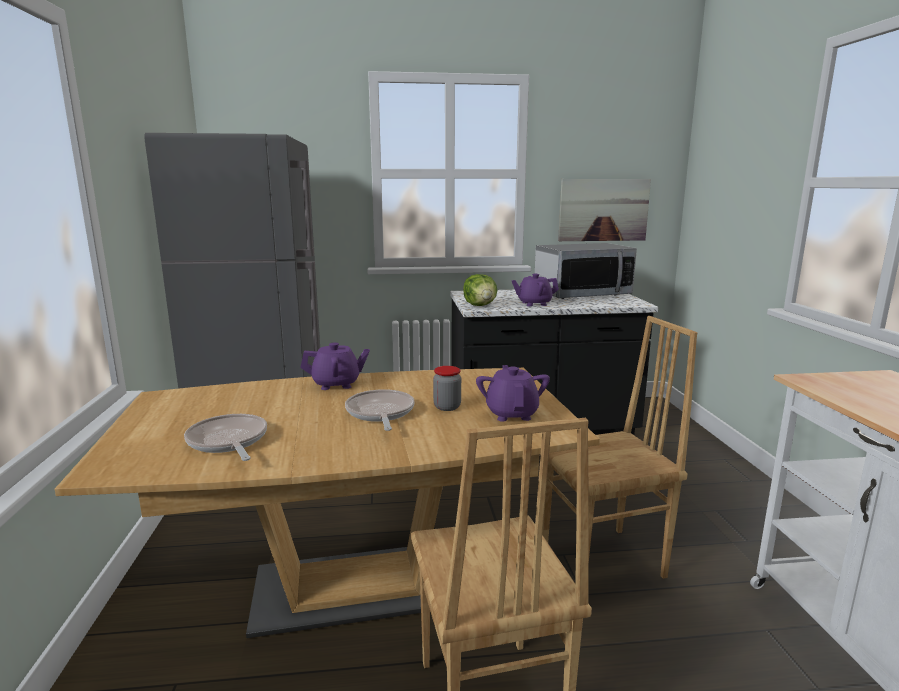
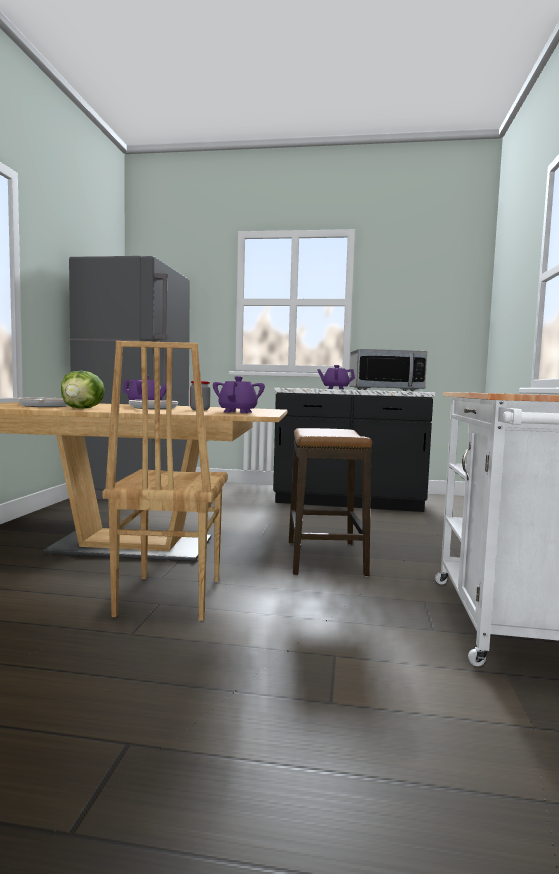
camera: 15 degrees right, 10 degrees down
(480, 305) = (292, 387): lettuce -> lettuce (82, 408)
(603, 210) = (417, 331): picture -> none
(604, 562) = (325, 558): brown chair -> stool

